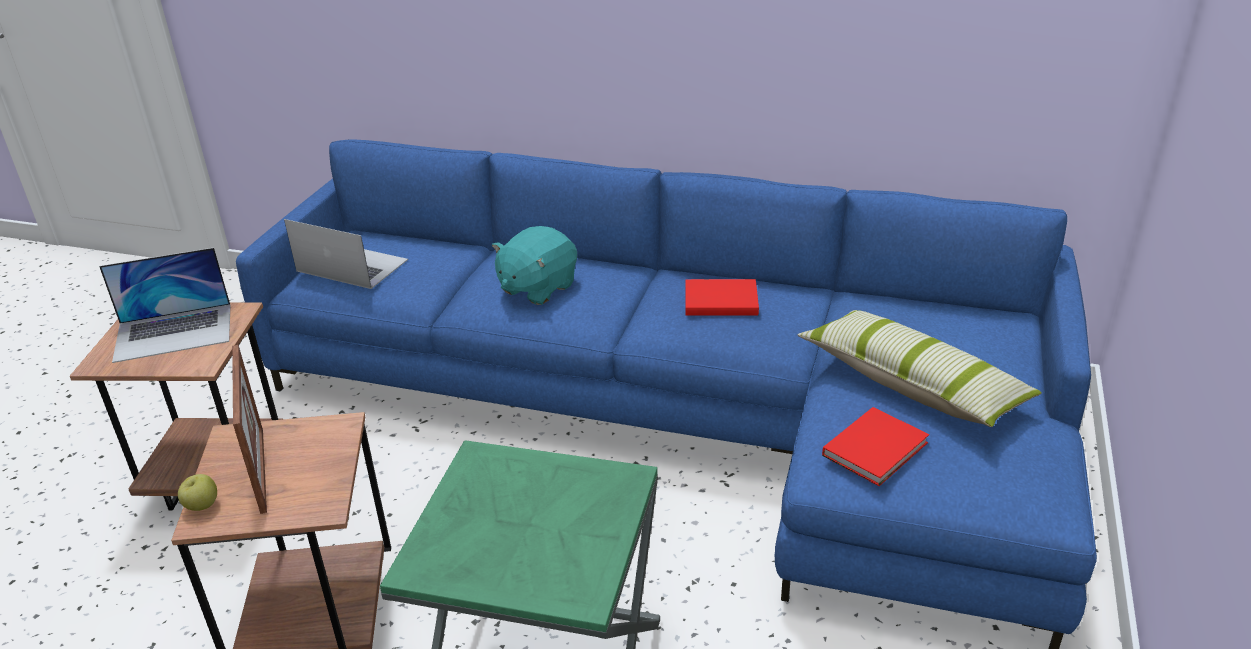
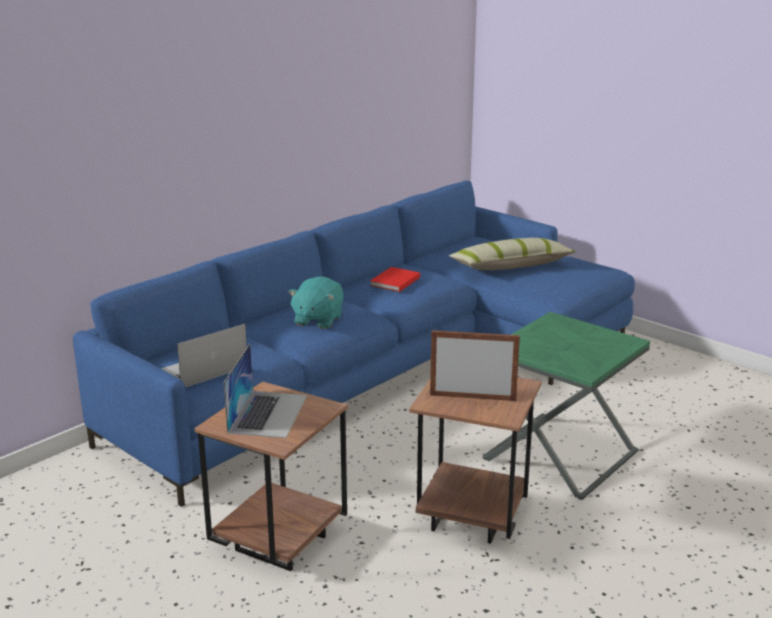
camera: 65 degrees left, 10 degrees down
(202, 506) = (494, 416): apple -> none
(537, 288) = (317, 320): turquoise plush toy -> turquoise plush toy turned 45 degrees clockwise
(877, 448) = (552, 284): red book -> none

